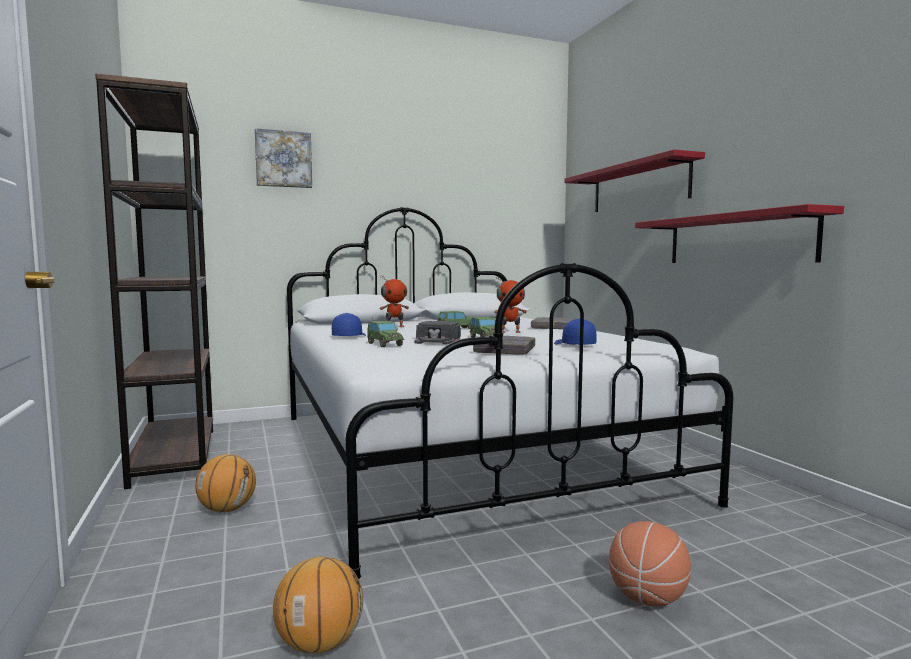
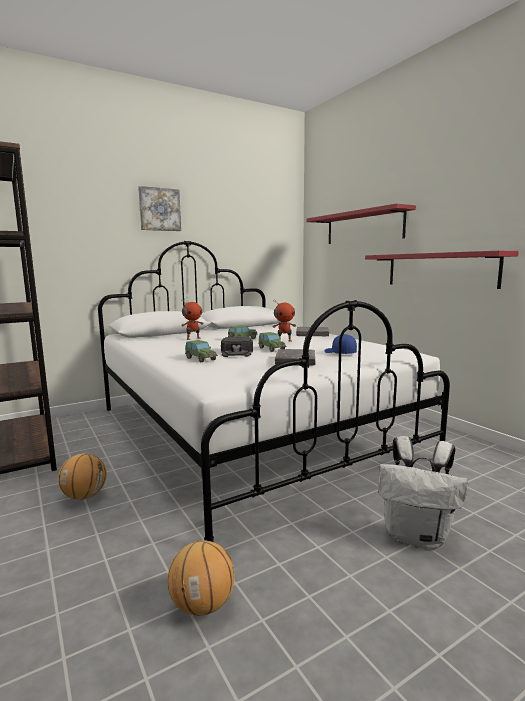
camera: 10 degrees left, 5 degrees up
(283, 159) = (88, 202): picture -> picture (159, 209)
(348, 336) = (165, 351): blue cap -> none
(647, 598) = (417, 536): basketball -> white backpack

